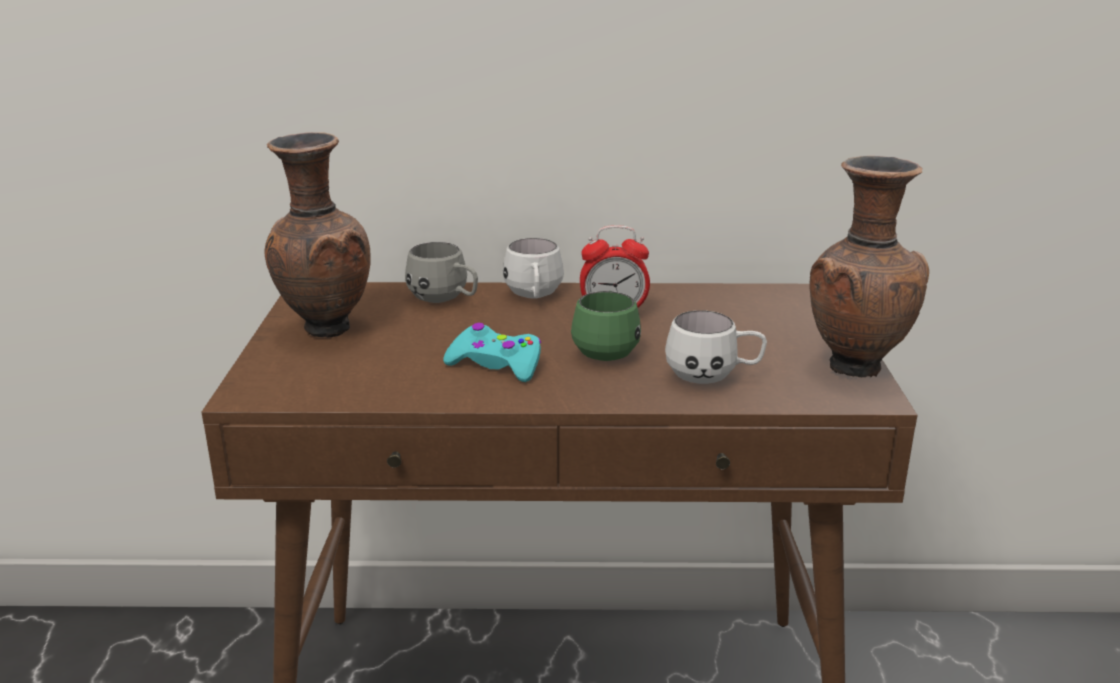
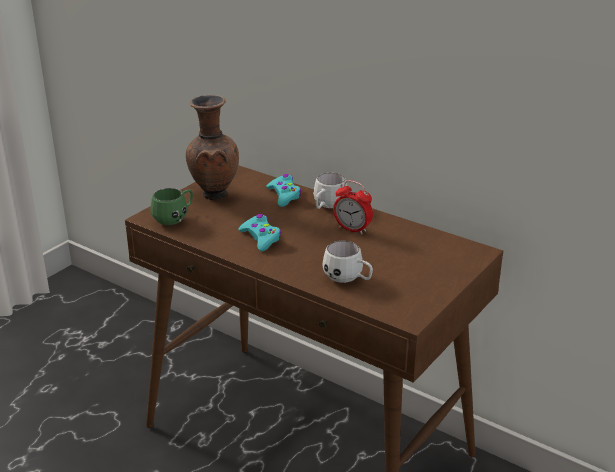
camera: 35 degrees right, 5 degrees up
(446, 300) = (284, 195): grey mug -> turquoise game controller
(606, 349) = (320, 247): green mug -> green mug (175, 218)
(854, 366) = (428, 300): brown vase -> none

